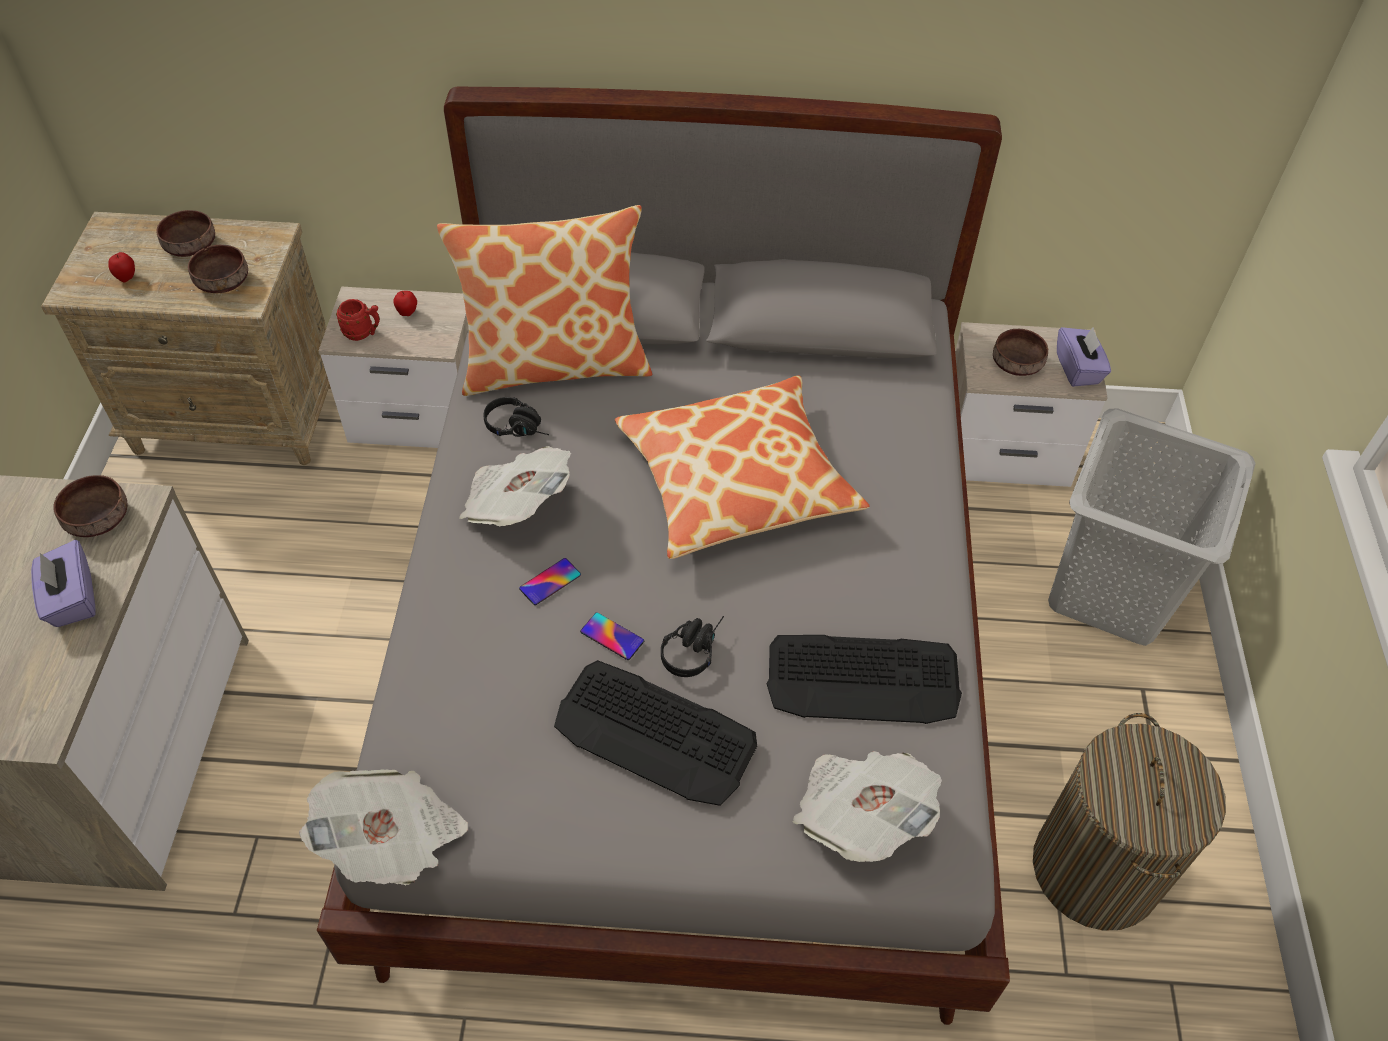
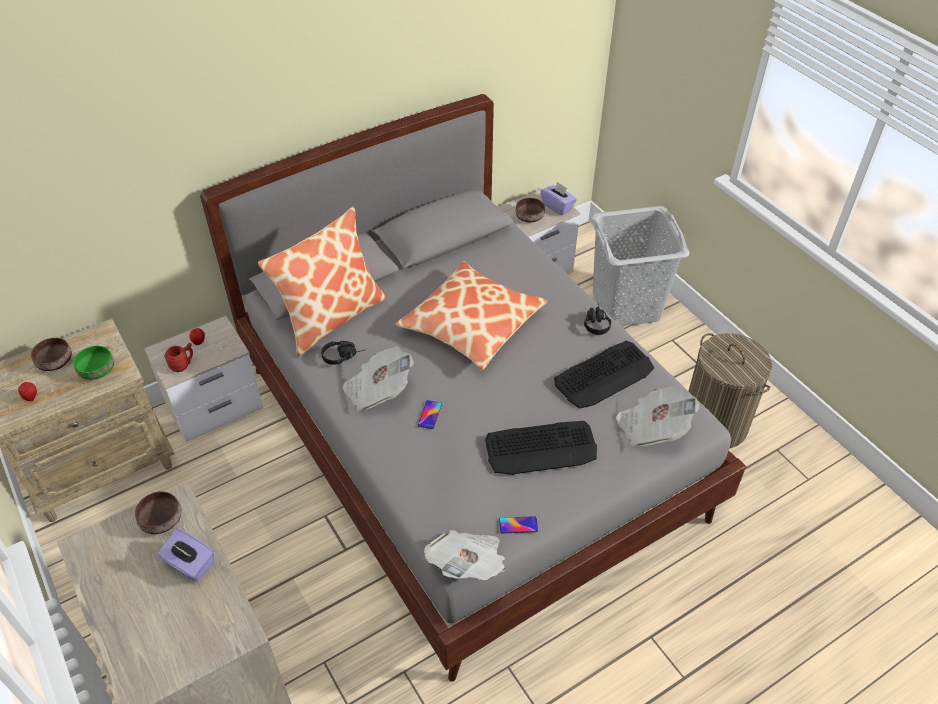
camera: 35 degrees left, 5 degrees down
(223, 282) = (97, 370): brown bowl -> green bowl
(612, 636) = (482, 420): phone -> phone (518, 525)
(693, 648) = (522, 405): black headphones -> black headphones (595, 322)

